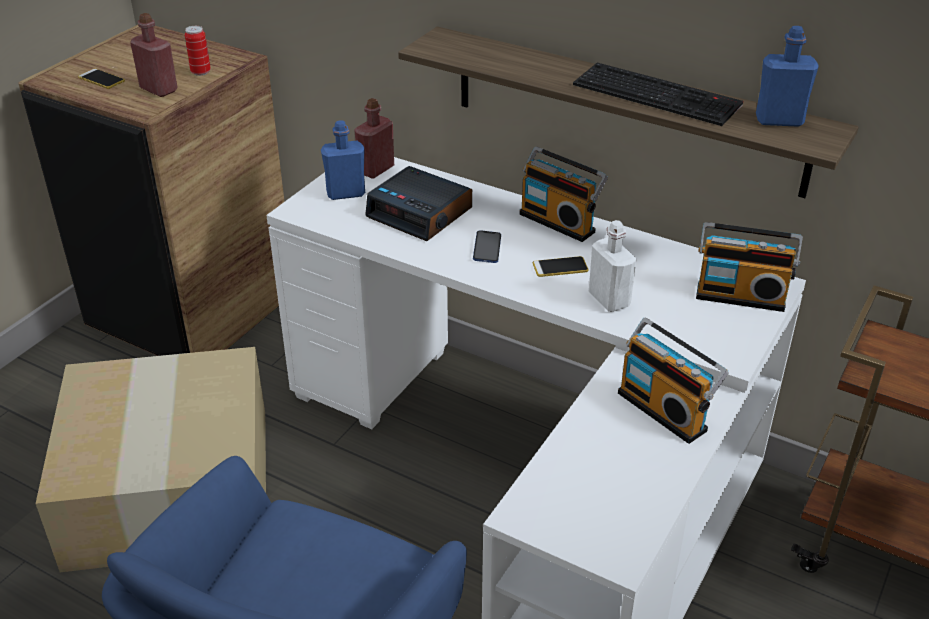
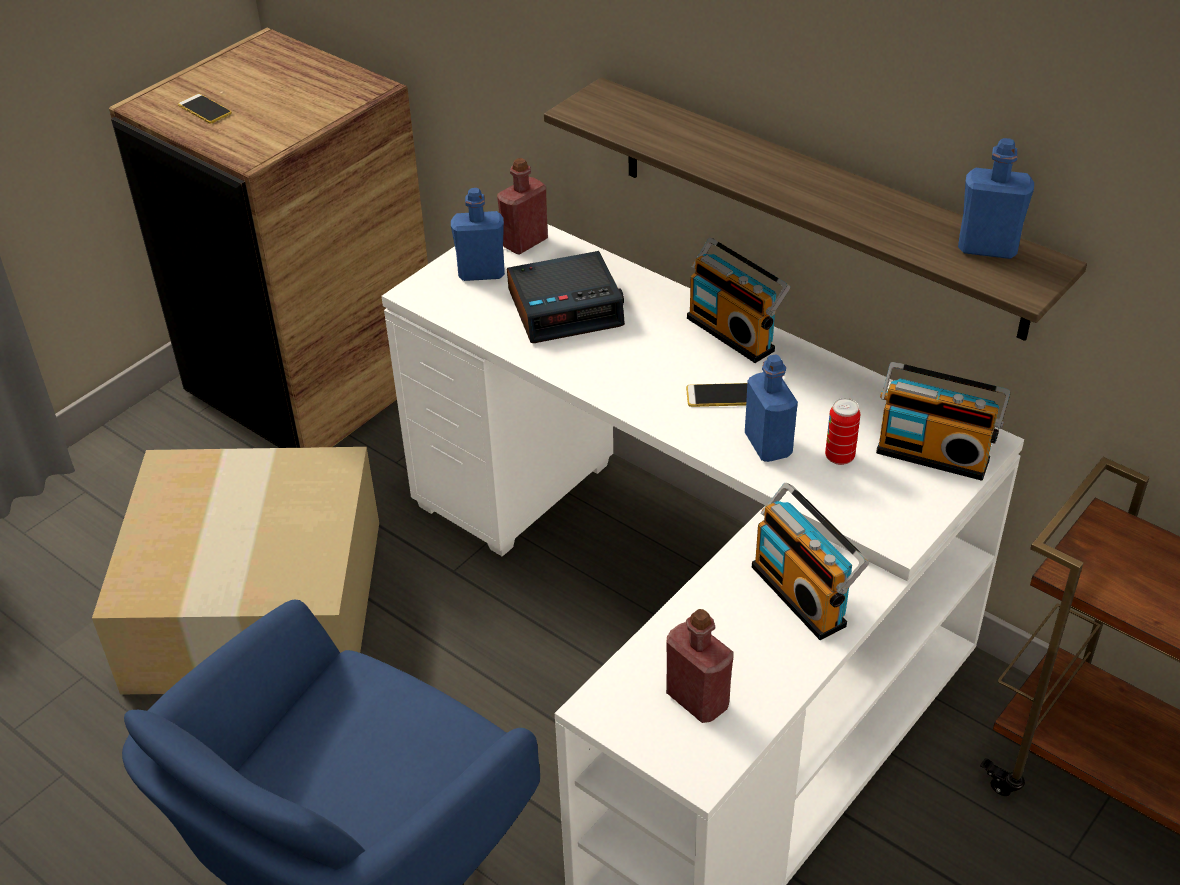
camera: 10 degrees right, 5 degrees up
(159, 89) = (269, 128): red bottle -> red bottle (697, 700)
(200, 72) = (323, 106): can -> can (839, 457)
(421, 213) = (566, 307): alarm clock -> alarm clock turned 60 degrees counterclockwise
(487, 248) = (636, 362): phone -> none
(609, 299) = (768, 445): white bottle -> blue bottle
(659, 94) = (847, 199): keyboard -> none

